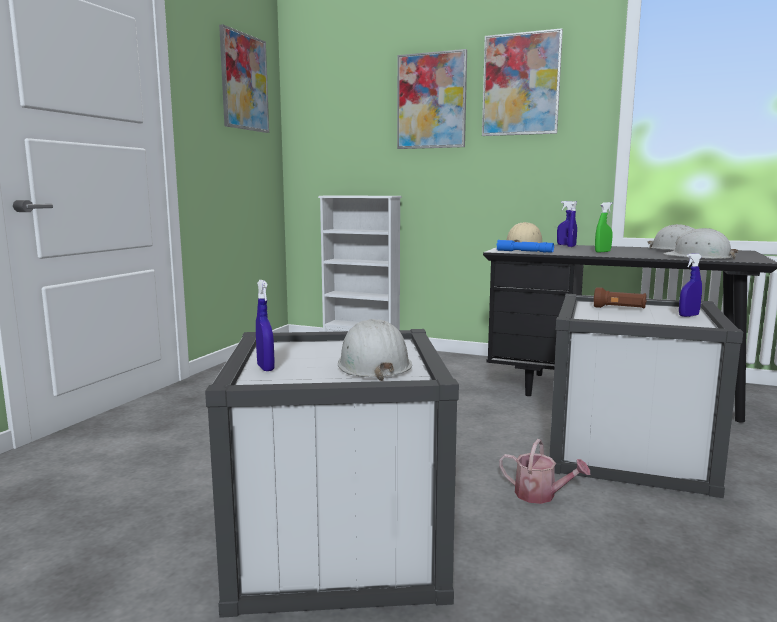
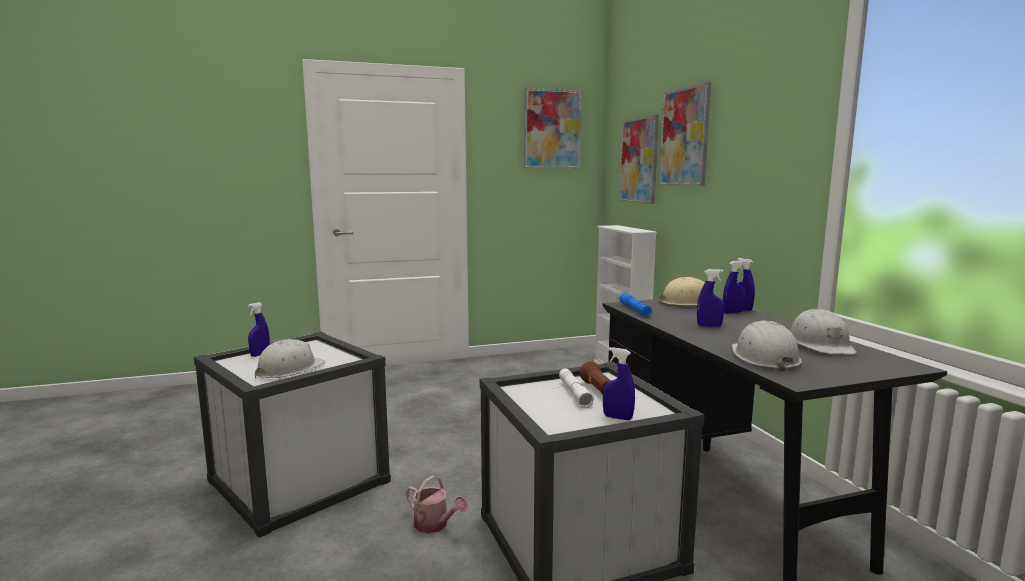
camera: 50 degrees right, 0 degrees up
(521, 84) = (749, 117): picture -> picture (639, 160)
(540, 495) = (435, 525): watering can -> watering can turned 45 degrees counterclockwise
(602, 252) = (709, 326): green spray bottle -> blue spray bottle
(619, 313) = (574, 393): none -> white flashlight

